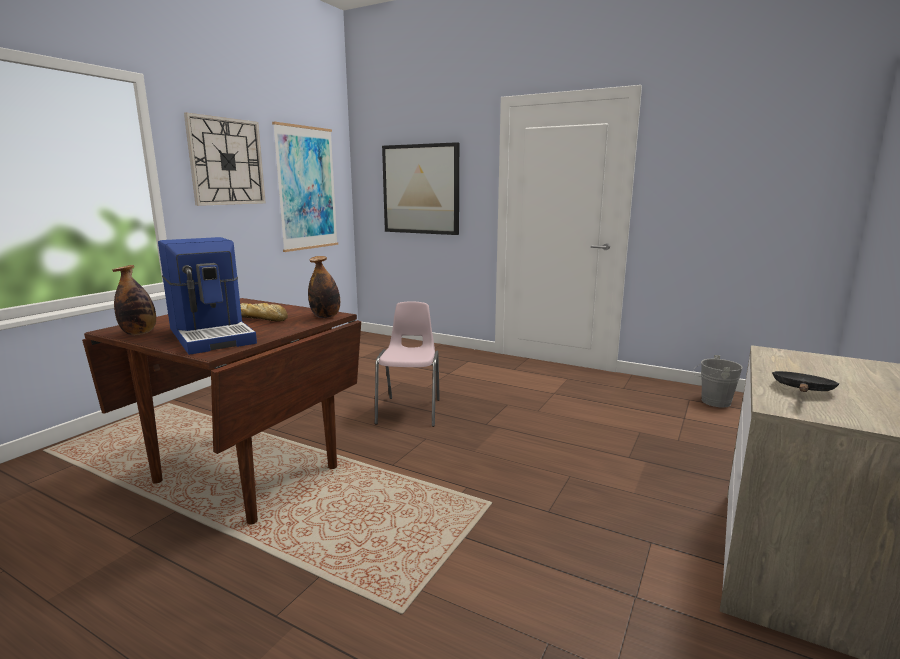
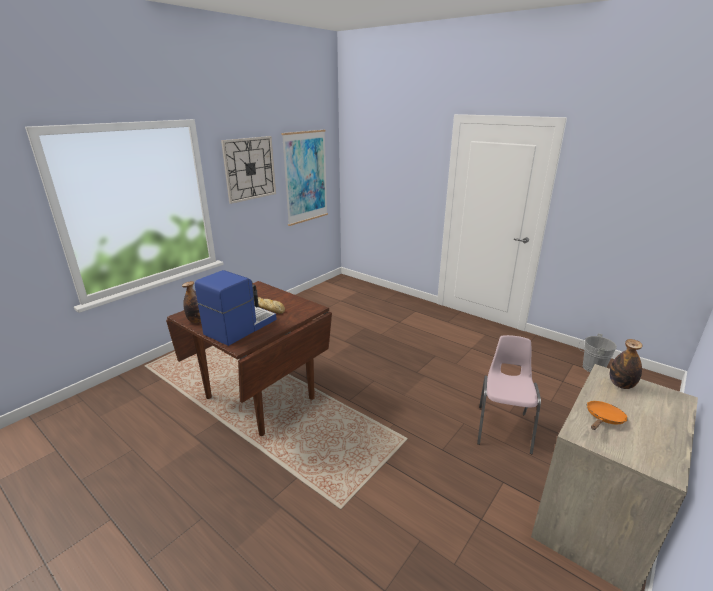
camera: 10 degrees right, 10 degrees up
(213, 335) = (239, 327): coffee machine -> coffee machine turned 120 degrees counterclockwise
(325, 316) = (309, 310): bottle -> bottle (621, 385)
(410, 411) = (367, 355): pink chair -> pink chair (503, 428)
(421, 189) = (390, 178): picture -> none
(802, 390) = (603, 419): black frying pan -> orange frying pan

